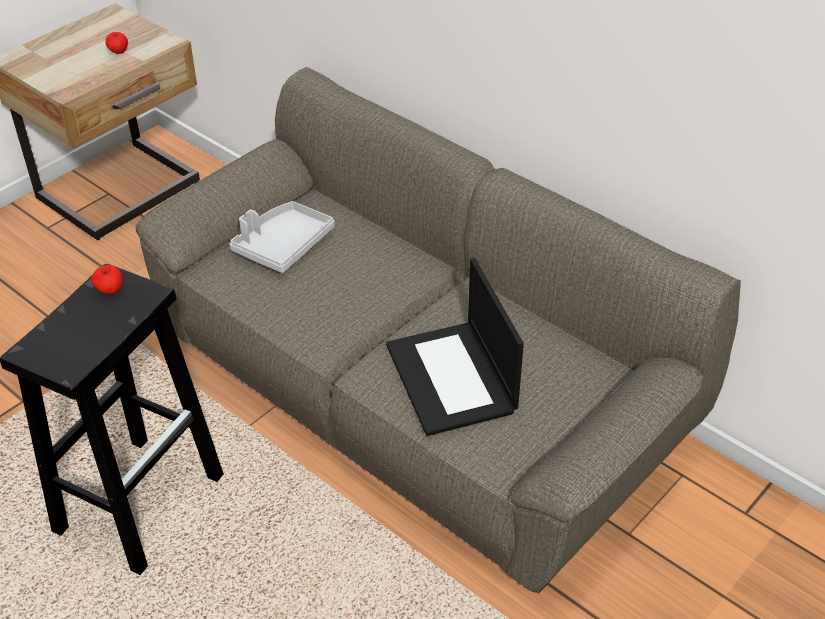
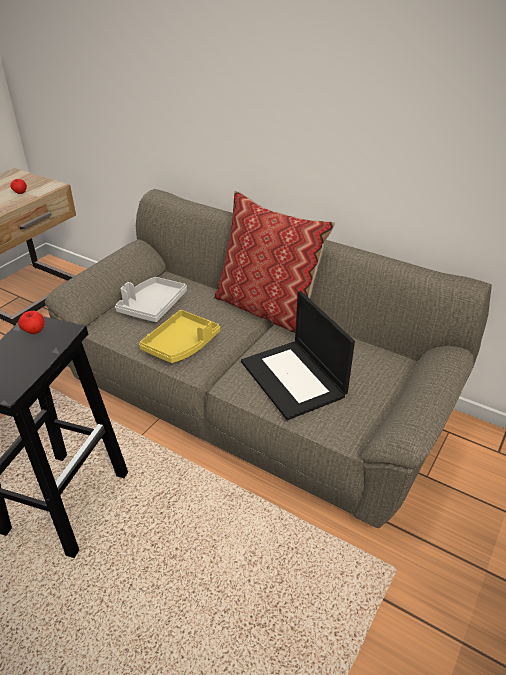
camera: 10 degrees left, 5 degrees down
(311, 310) = (181, 345): none -> yellow tray
(445, 267) = (267, 309): none -> pillow

